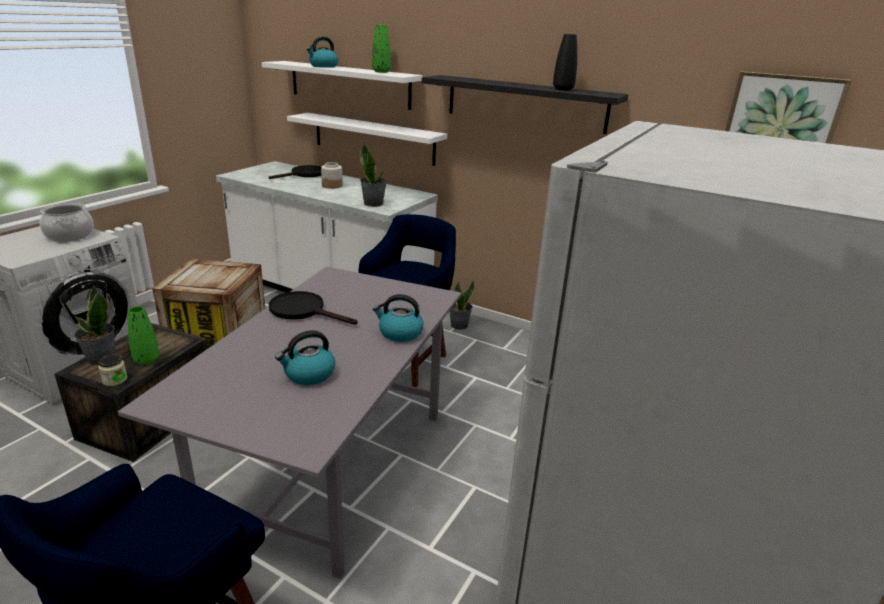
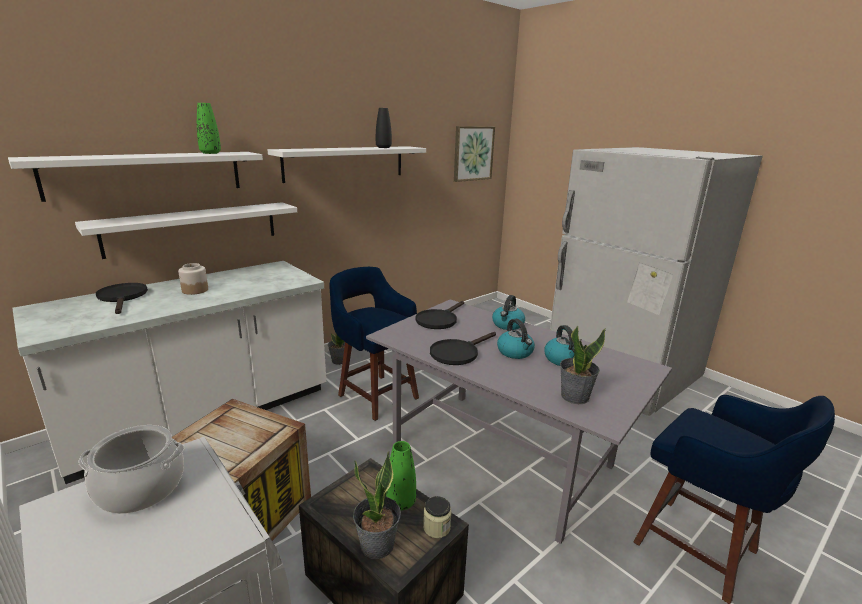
camera: 70 degrees left, 5 degrees down
(323, 66) = (123, 156): kettle -> kettle (515, 352)
(373, 203) = (283, 282): potted plant -> potted plant (574, 396)
(388, 293) = (439, 320): none -> black frying pan
(525, 103) = (345, 163): black shelf -> white shelf

